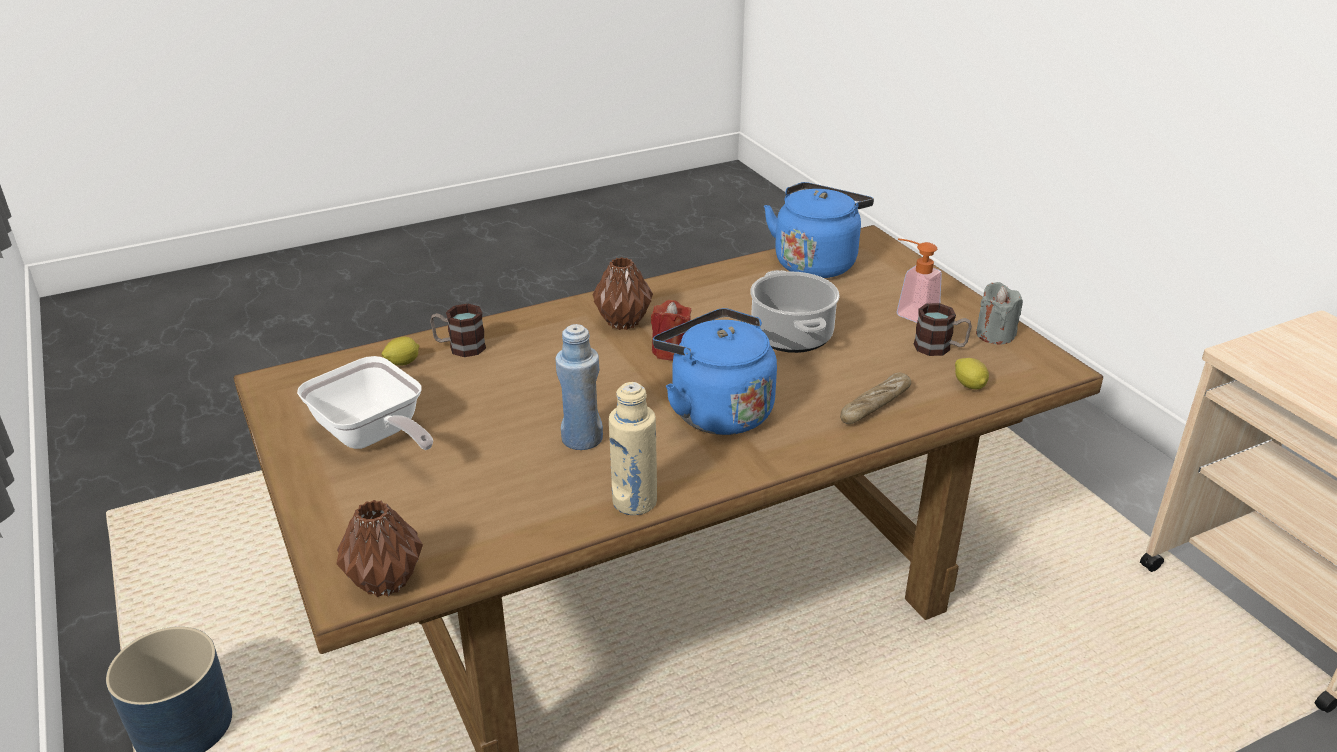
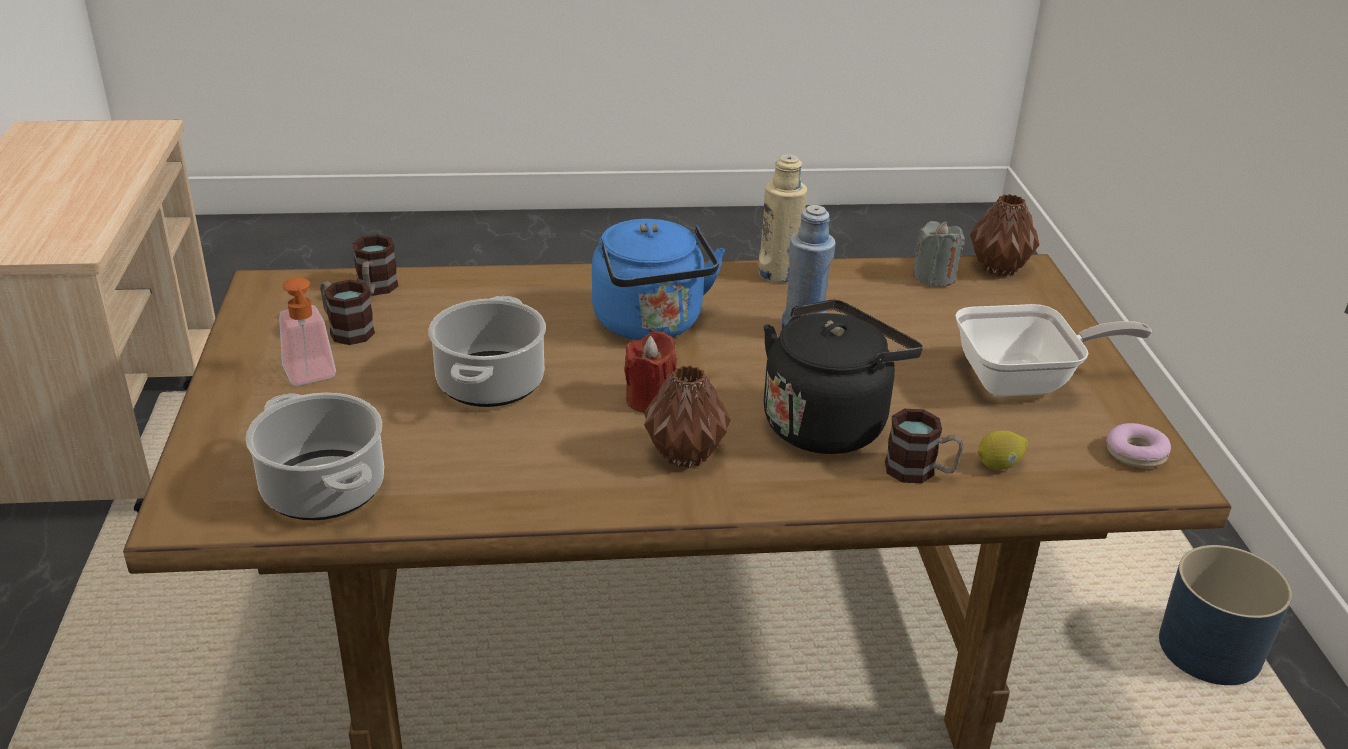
camera: 160 degrees left, 0 degrees up
(293, 394) = (1135, 454): none -> donut
(373, 436) = (1025, 381): frying pan -> frying pan turned 105 degrees clockwise
(533, 364) = (828, 423): none -> black kettle
(816, 262) = (322, 489): blue kettle -> cooking pot
(875, 405) = (490, 294): bread -> none
(969, 385) = (375, 290): lemon -> mug
(995, 335) = (264, 329): grey candle -> grey candle (934, 277)

